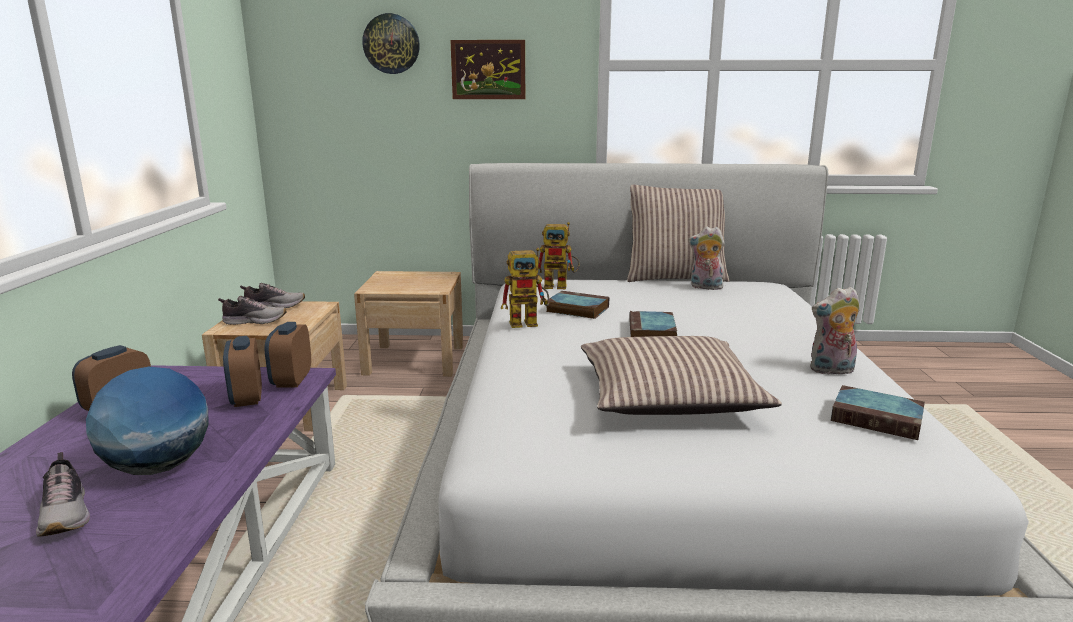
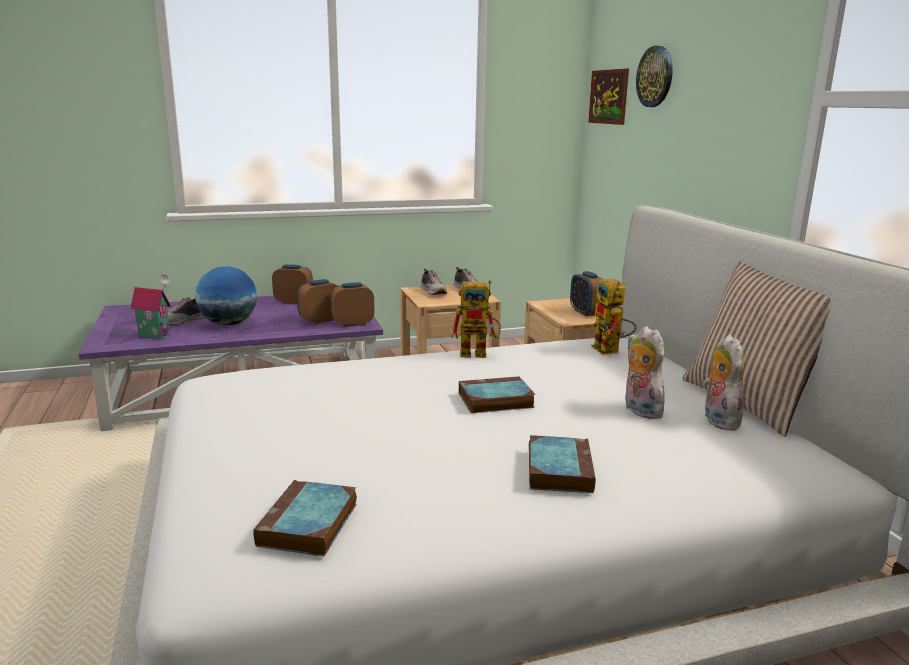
camera: 70 degrees right, 0 degrees up
(119, 543) = (156, 335): none -> toy house
(421, 281) = (585, 312): none -> alarm clock
(488, 69) = (715, 104): picture -> picture (608, 97)
(529, 322) = (479, 353): toy robot -> toy robot turned 60 degrees counterclockwise
(576, 309) = (534, 364): book -> book (558, 469)
(668, 396) = (327, 418): pillow -> none
(831, 370) = (449, 503): plush toy -> plush toy (639, 410)

